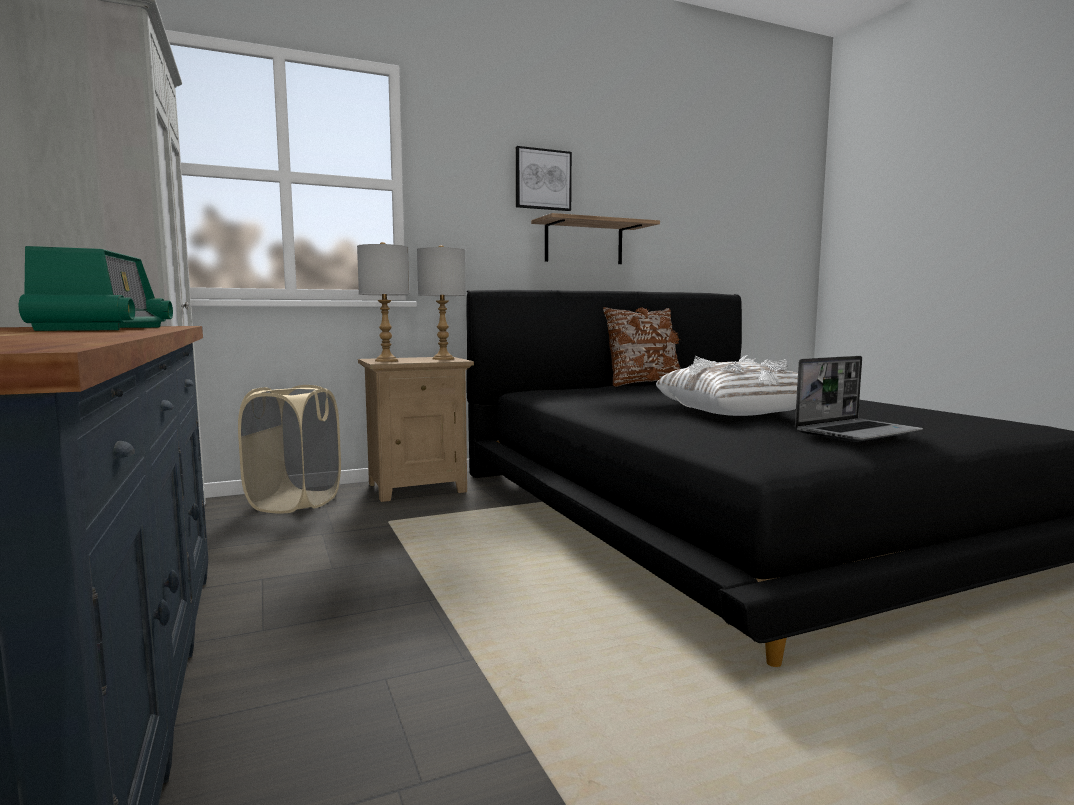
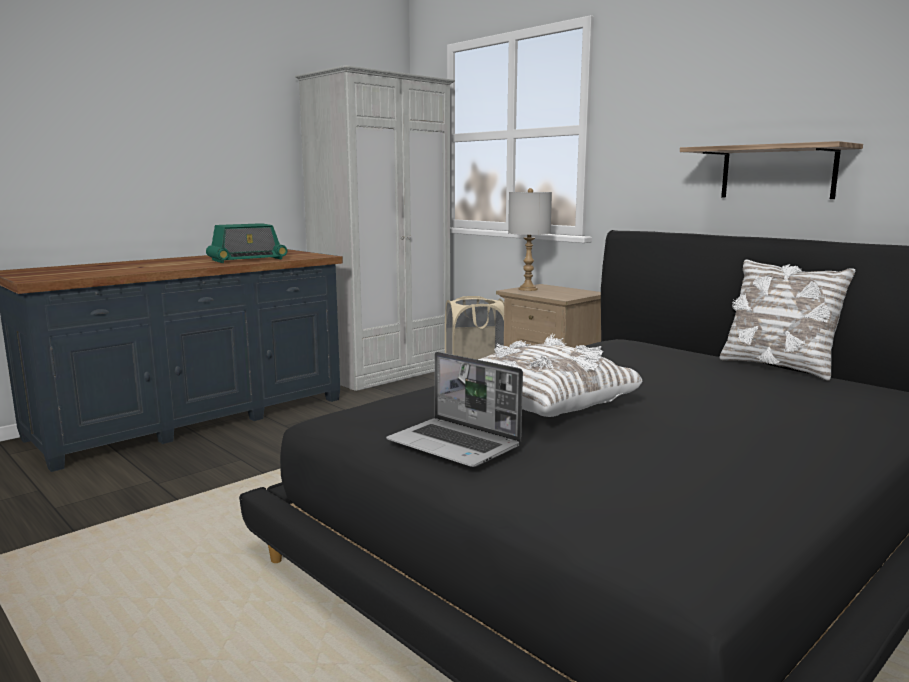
camera: 70 degrees right, 5 degrees up
(443, 359) = (571, 294): grey table lamp -> none
(542, 179) = (727, 99): picture -> none
(643, 384) = (777, 367): brown pillow -> white pillow

